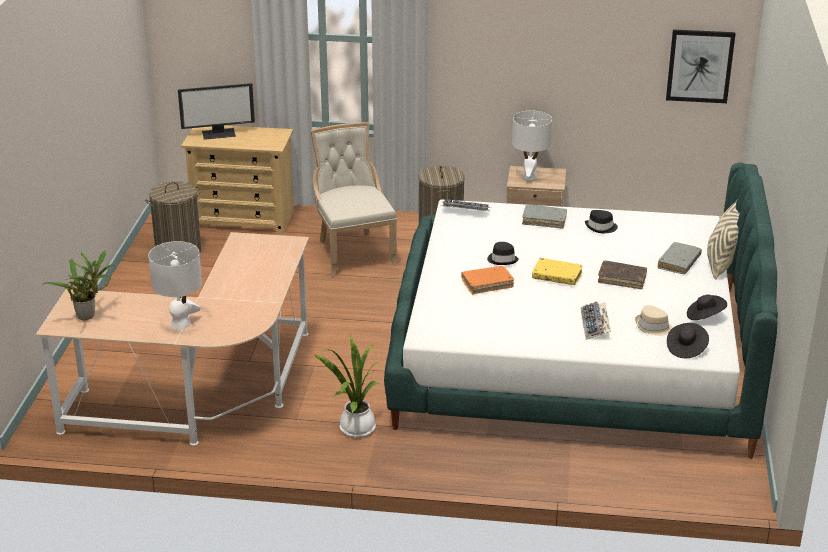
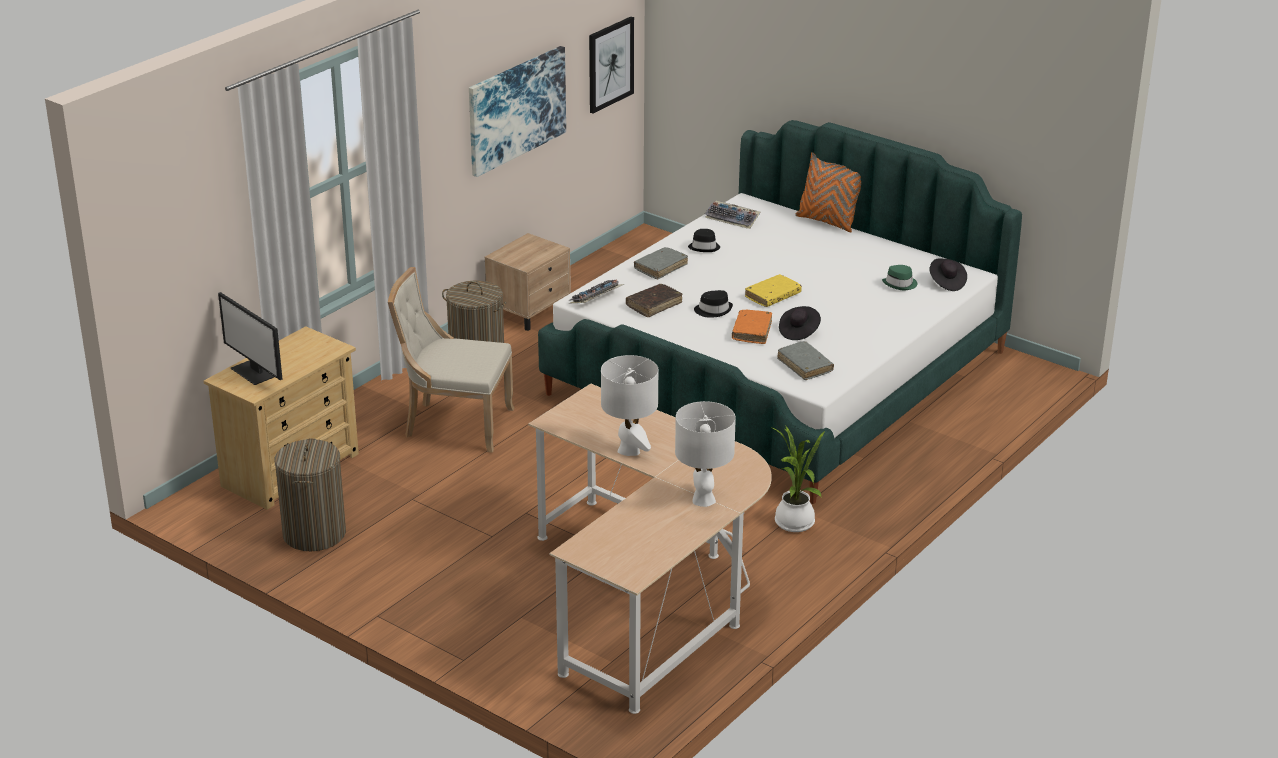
camera: 60 degrees left, 0 degrees up
(88, 316) = (629, 551): potted plant -> none
(219, 133) = (255, 372): monitor -> monitor turned 120 degrees clockwise
(529, 176) = (521, 255): white table lamp -> white table lamp (629, 450)
(567, 60) = (516, 109): none -> picture
(595, 325) = (873, 307): keyboard -> keyboard (733, 219)
(622, 279) = (808, 270): brown book -> brown book (654, 305)
(653, 327) = (900, 284): beige hat -> green hat
(679, 263) = (805, 237): grey book -> grey book (805, 366)
(704, 316) = (904, 258): black hat -> black hat (799, 332)
(721, 265) = (827, 221): beige pillow -> orange pillow

